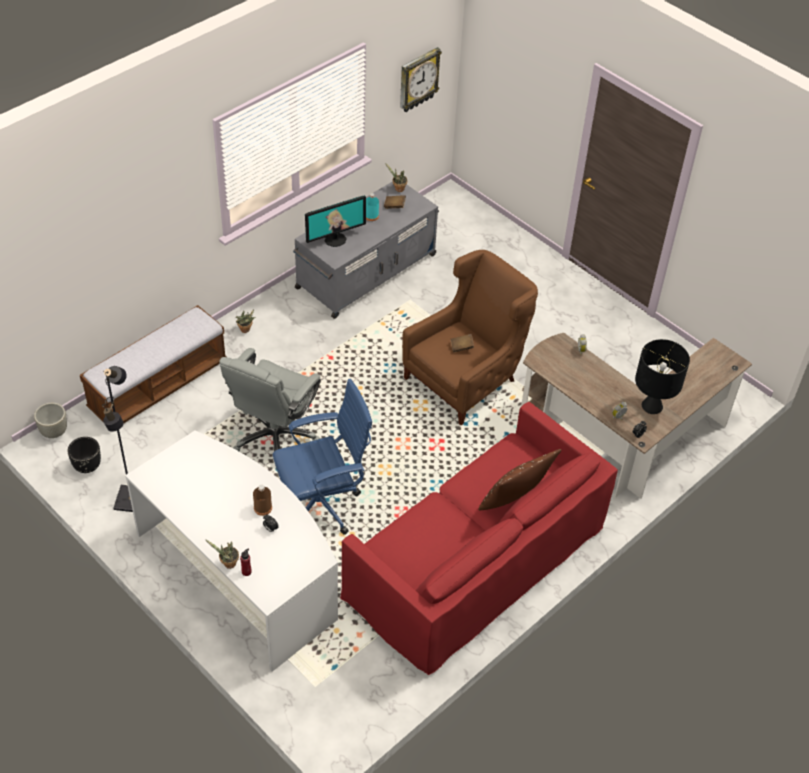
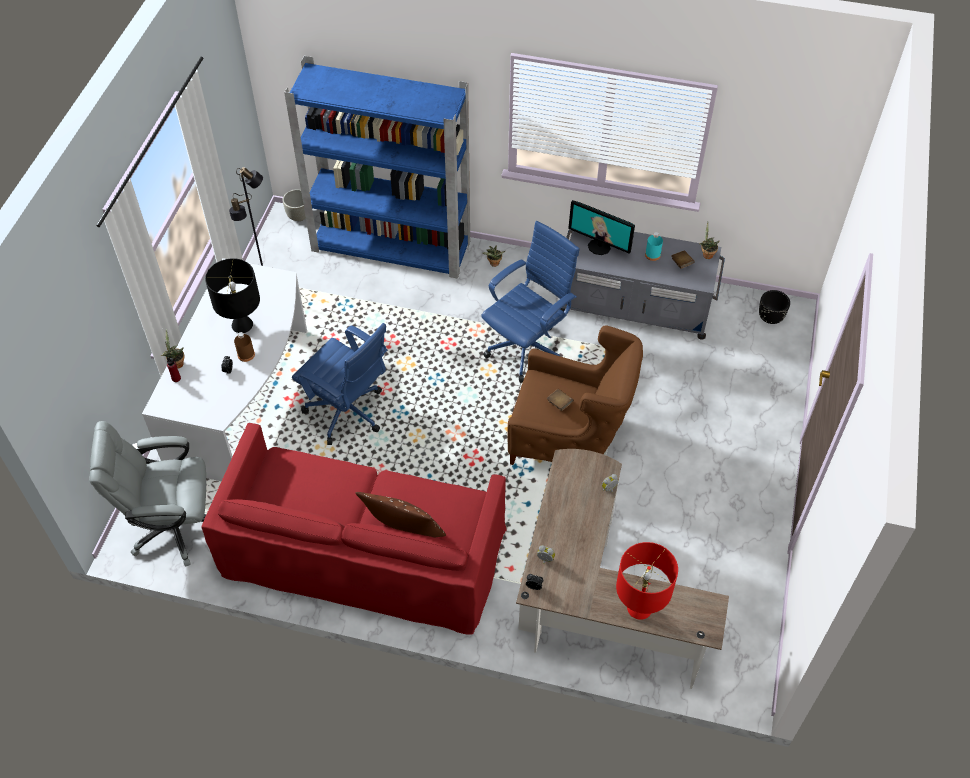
camera: 60 degrees right, 5 degrees up
(87, 466) = (281, 253): black planter -> black planter (770, 318)
(158, 385) = (391, 246): bench -> blue bookcase
(275, 436) = (396, 344): grey office chair -> grey office chair (175, 527)
(354, 355) = (527, 348): none -> blue office chair
(418, 80) = (787, 168): wall clock -> none
(651, 407) = (580, 582): black table lamp -> black table lamp (242, 326)
(694, 388) = (639, 609): none -> red table lamp

